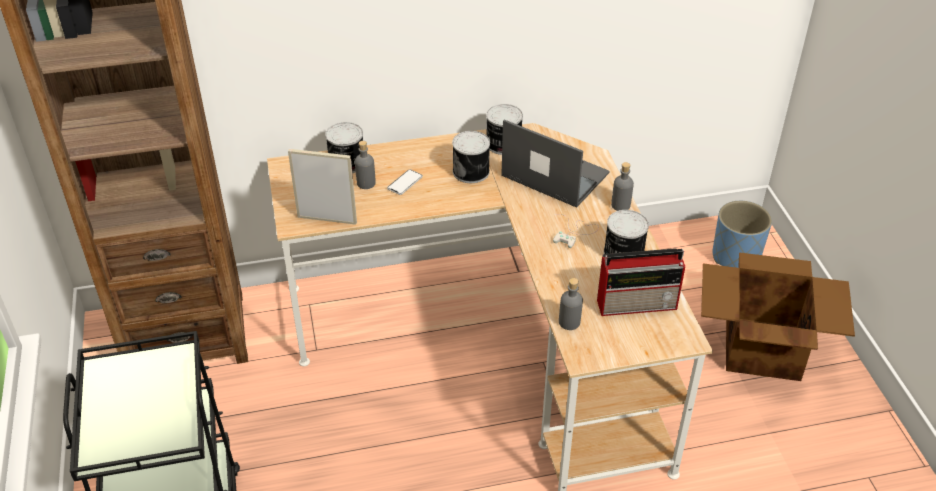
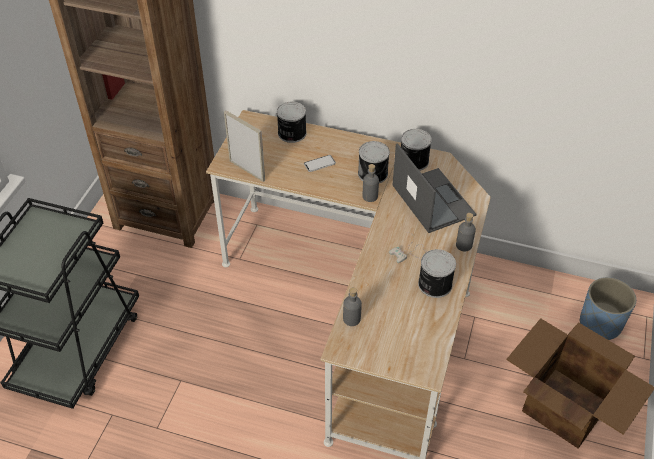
camera: 30 degrees right, 5 degrees up
(366, 183) = (293, 154): grey bottle -> grey bottle (370, 196)
(638, 303) = (414, 328): radio -> none

